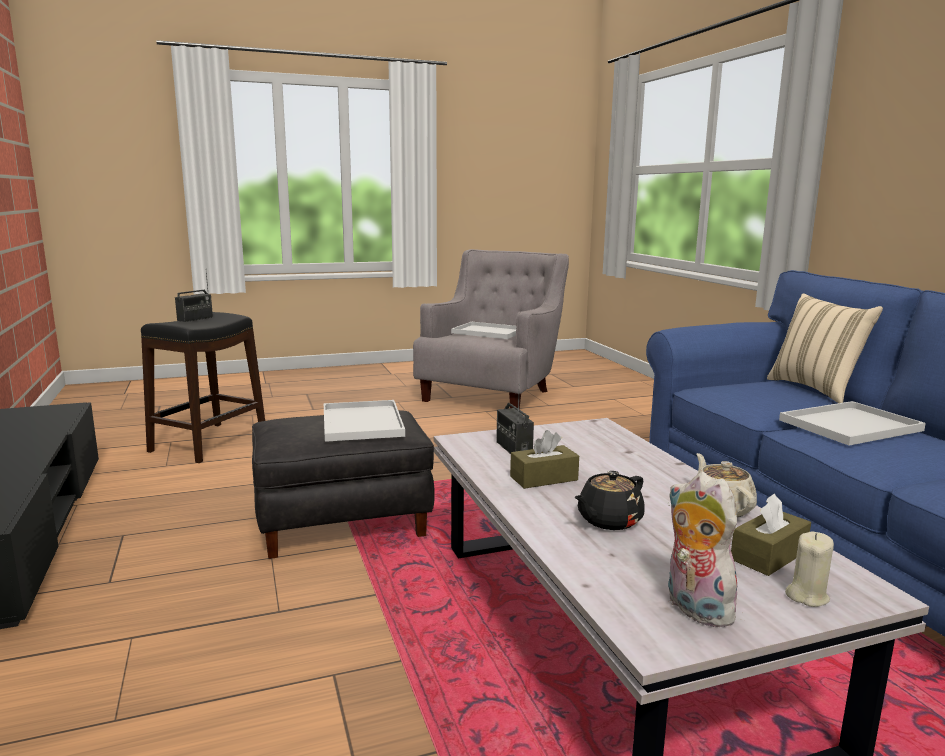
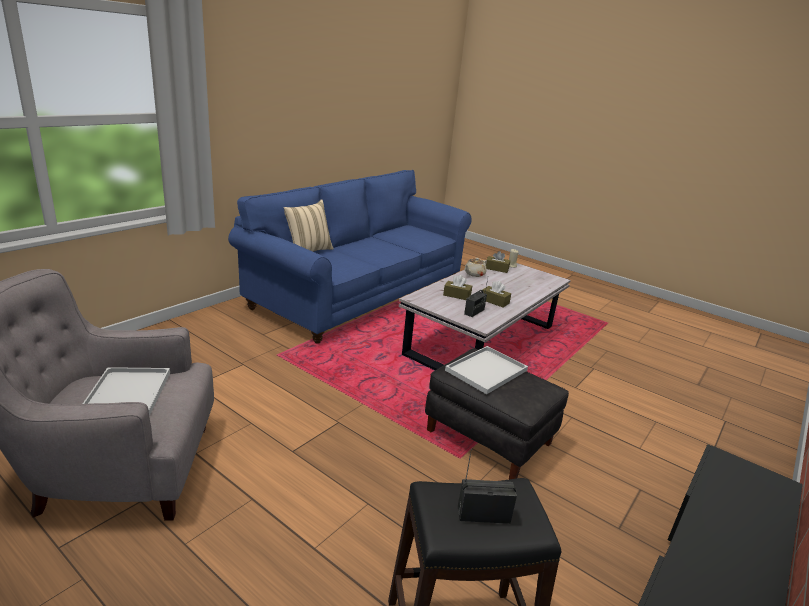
camera: 125 degrees left, 10 degrees up
(595, 455) = (457, 295): none -> brown tissue box
(608, 520) = (510, 288): black teapot -> none
(693, 608) = (538, 276): plush toy -> none
(849, 426) = (365, 250): white tray -> none

